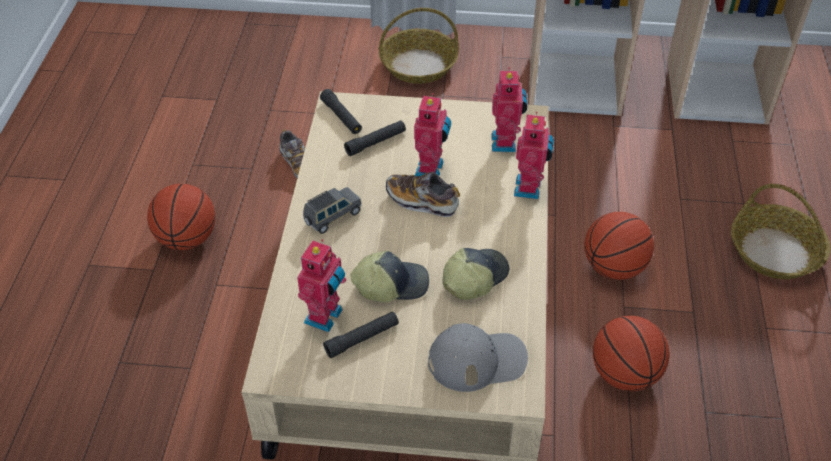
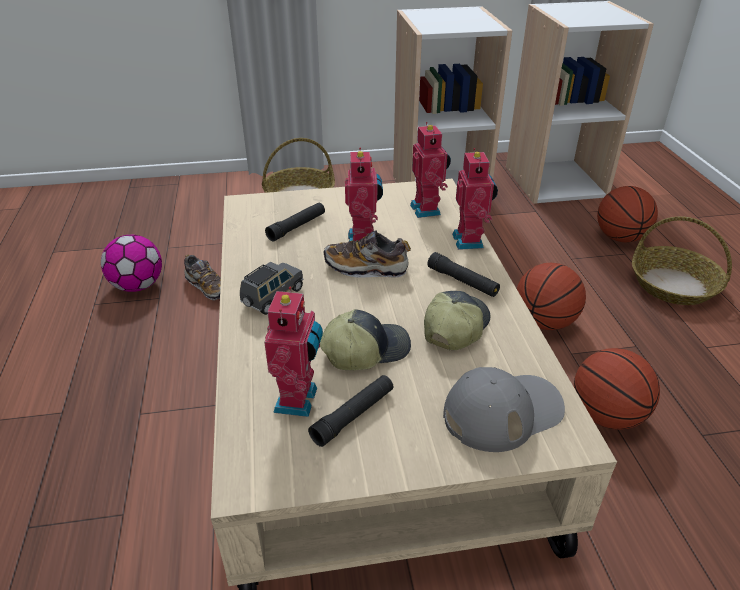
camera: 15 degrees left, 10 degrees down
(187, 239) = (98, 373): basketball -> basketball (620, 238)
(234, 151) = (138, 286): none -> football
(341, 117) = (253, 212): black flashlight -> black flashlight (462, 281)

